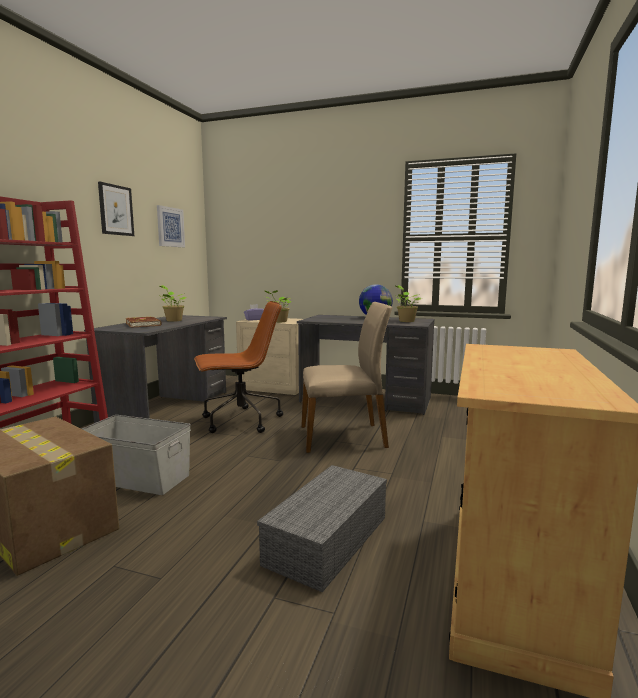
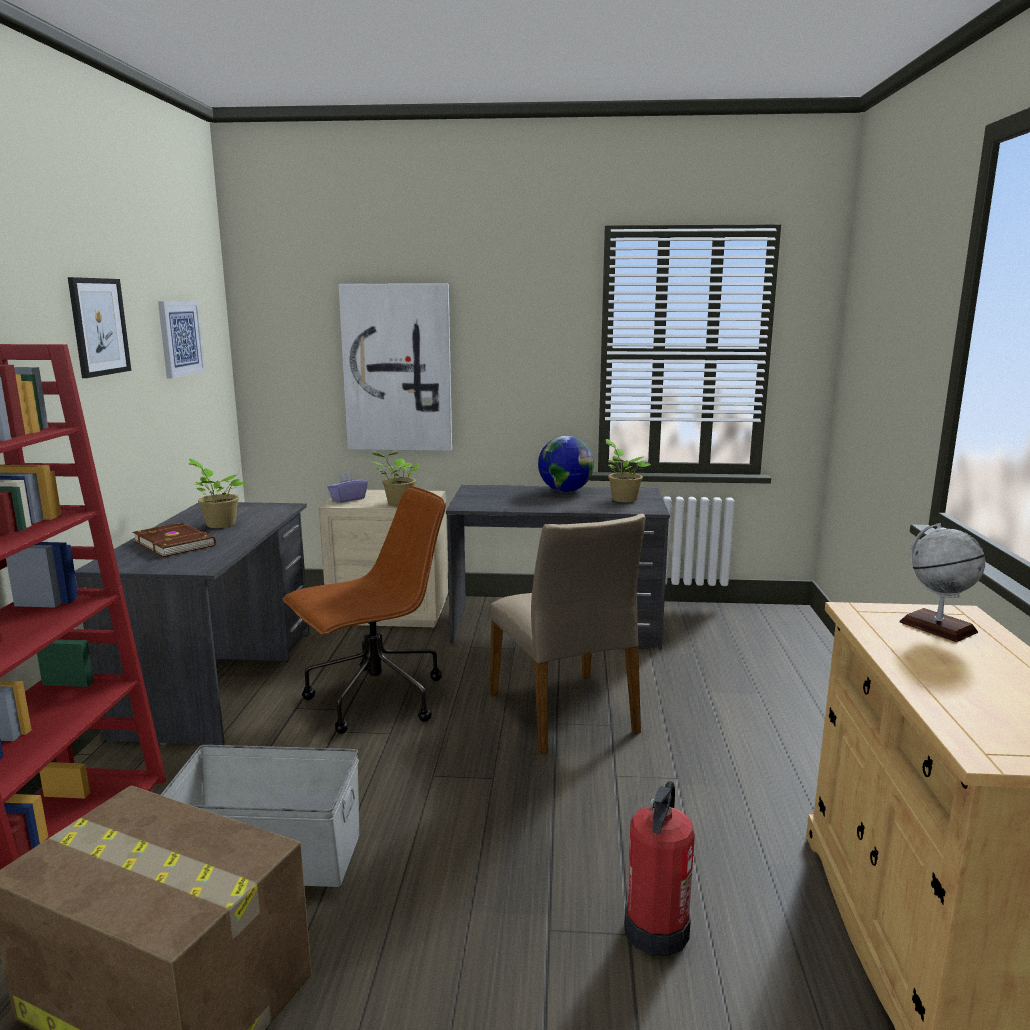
camera: 15 degrees left, 5 degrees up
(288, 249) = (397, 368): none -> picture
(328, 541) = (657, 929): grey storage box -> fire extinguisher
(343, 437) = (564, 712): beige chair -> beige chair turned 90 degrees clockwise
(530, 353) = (937, 627): none -> globe

